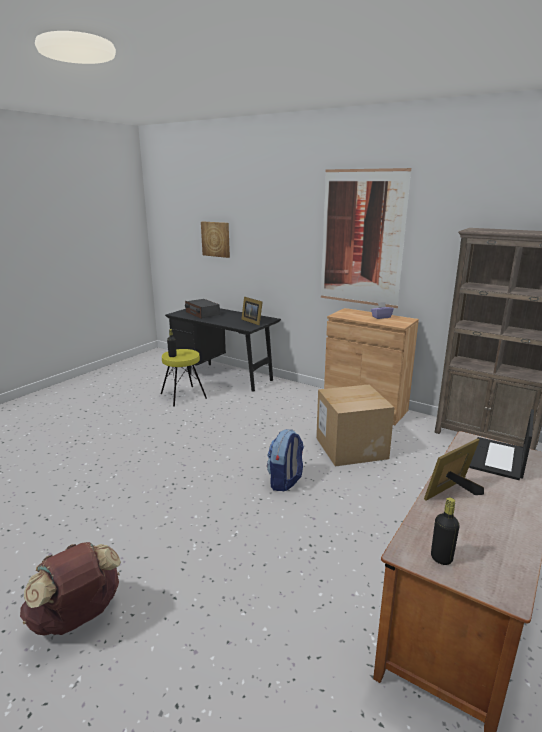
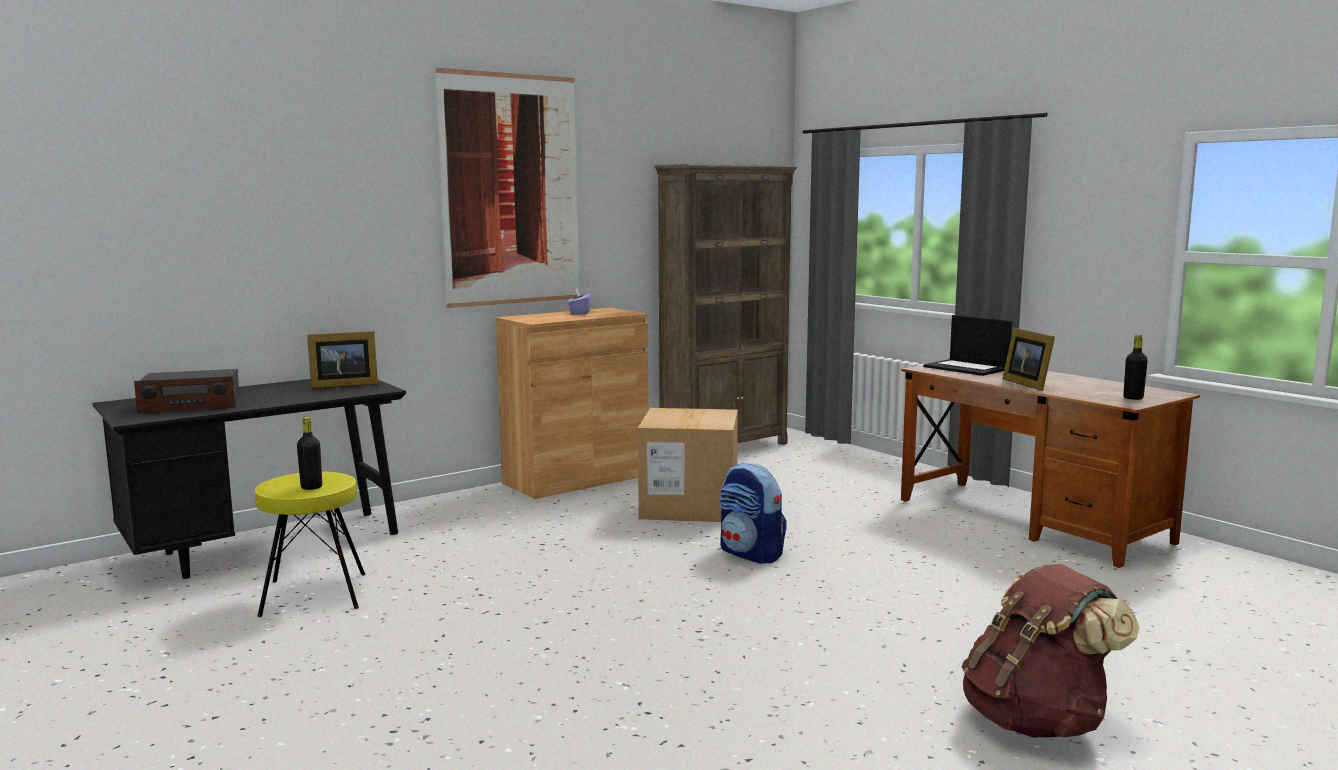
camera: 70 degrees left, 10 degrees down
(216, 239) = (149, 216): picture -> none

